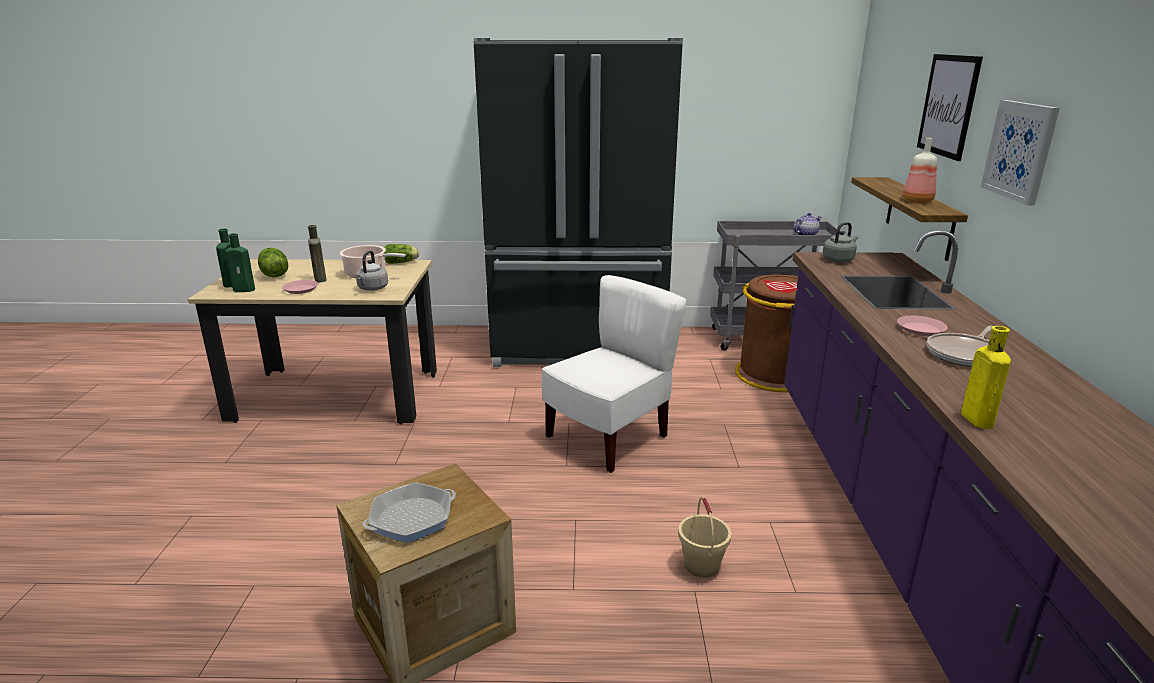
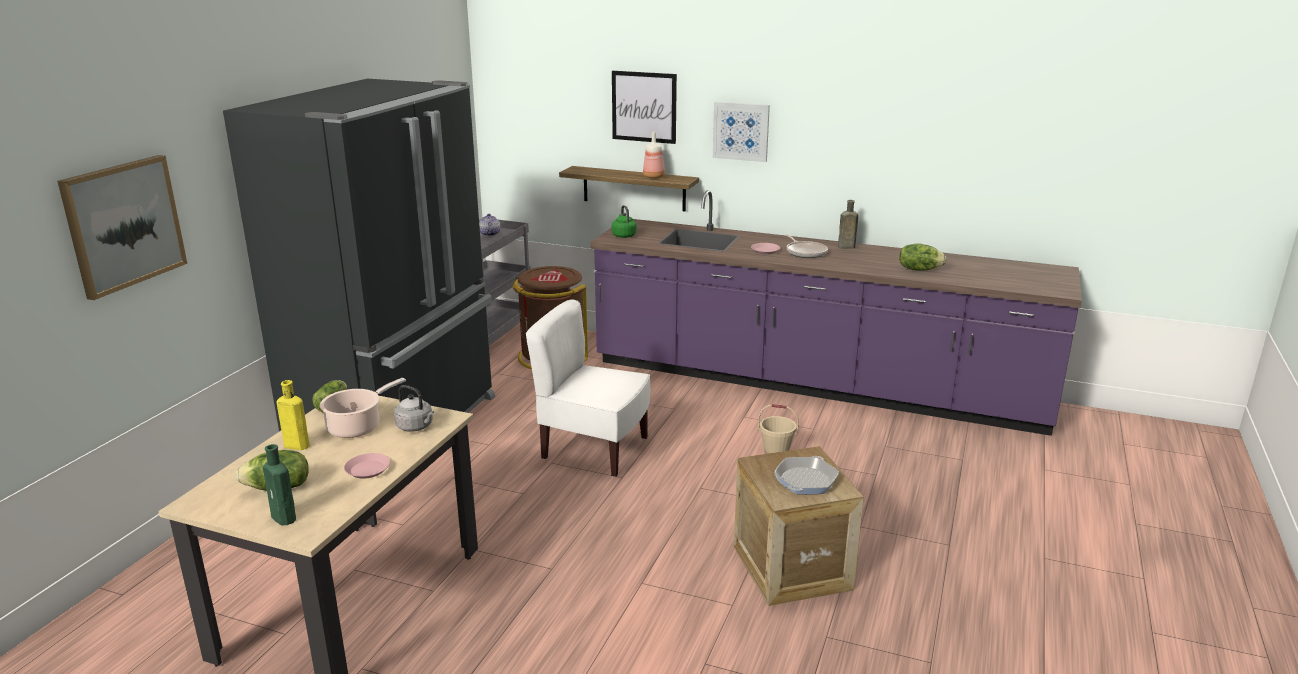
camera: 70 degrees left, 0 degrees up
(245, 290) = (324, 507): green bottle -> none
(320, 279) = (337, 457): brown bottle -> brown bottle (845, 247)
(393, 104) = (123, 224): none -> picture
(411, 518) = (805, 480): frying pan -> frying pan turned 45 degrees clockwise
(608, 438) = (593, 449): white chair -> white chair turned 45 degrees counterclockwise
(839, 260) = (623, 235): grey kettle -> green kettle
(975, 418) = (878, 271): yellow bottle -> yellow bottle (295, 445)
(1060, 459) = (919, 269): none -> lettuce

